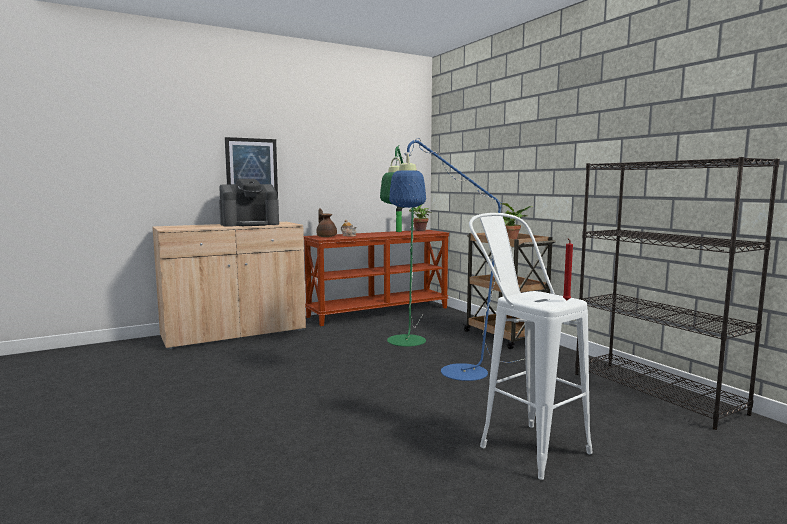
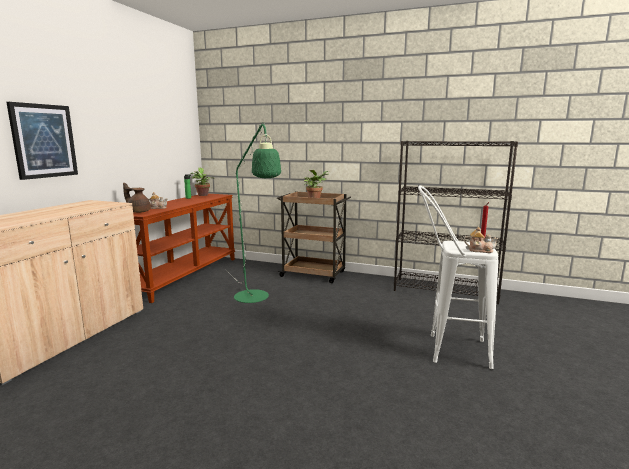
camera: 40 degrees left, 5 degrees up
(250, 224) = (65, 209): coffee machine -> none
(454, 374) = (331, 314): blue floor lamp -> none
(539, 303) = (479, 250): none -> teapot

